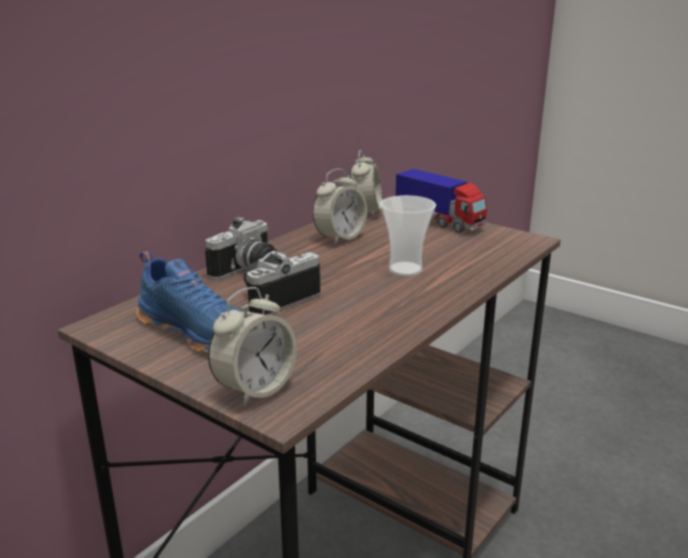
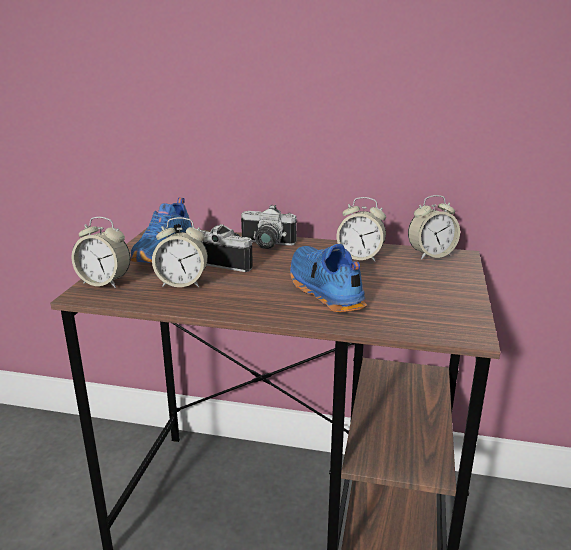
camera: 65 degrees right, 0 degrees up
(314, 335) = (182, 283): none -> alarm clock
(405, 269) = (323, 291): cup -> blue shoe
(440, 221) = (455, 286): toy truck -> none

